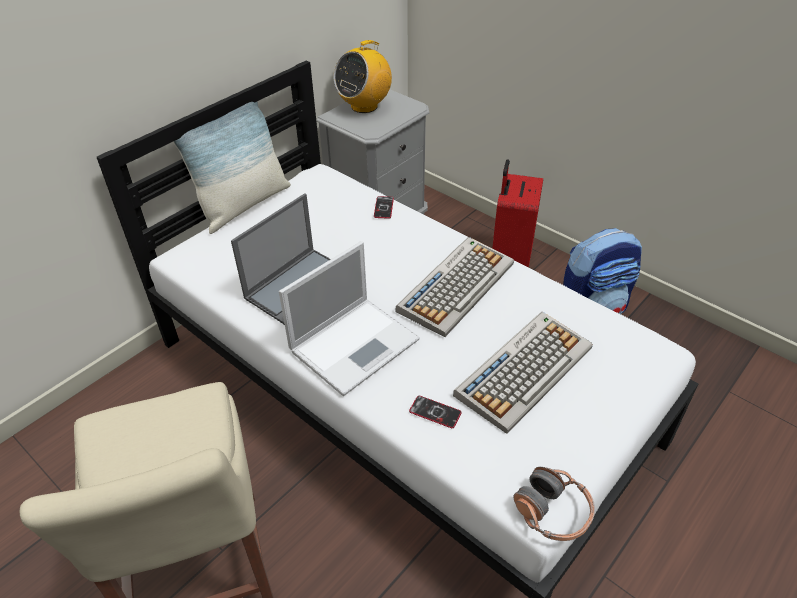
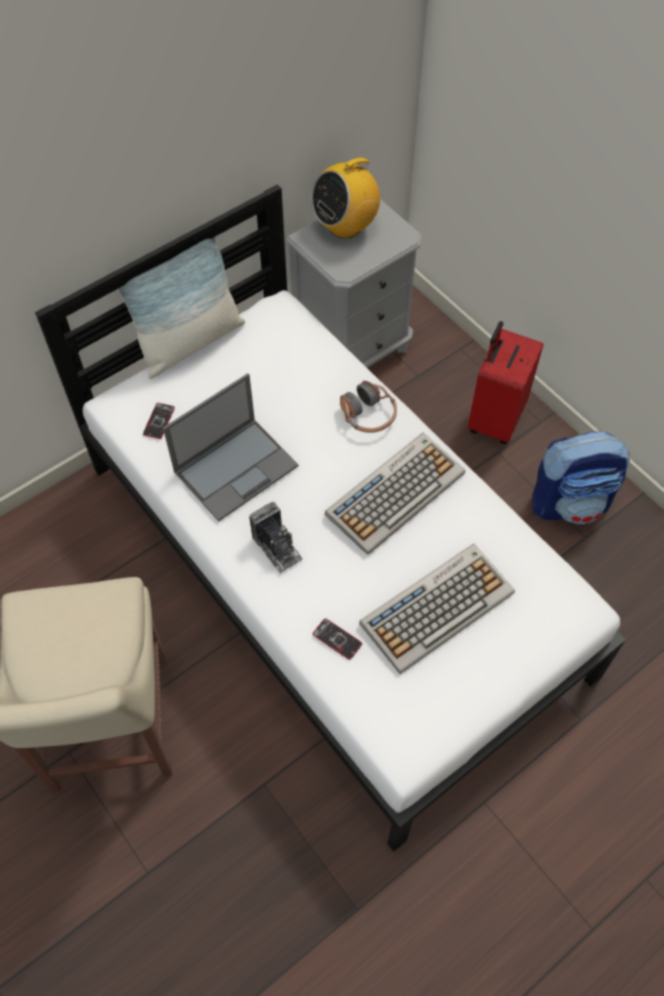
camera: 10 degrees right, 15 degrees up
(356, 343) = (277, 547): laptop -> camera
(383, 208) = (342, 372): phone -> phone (159, 421)
(553, 512) = (419, 761): headphones -> headphones (368, 415)

